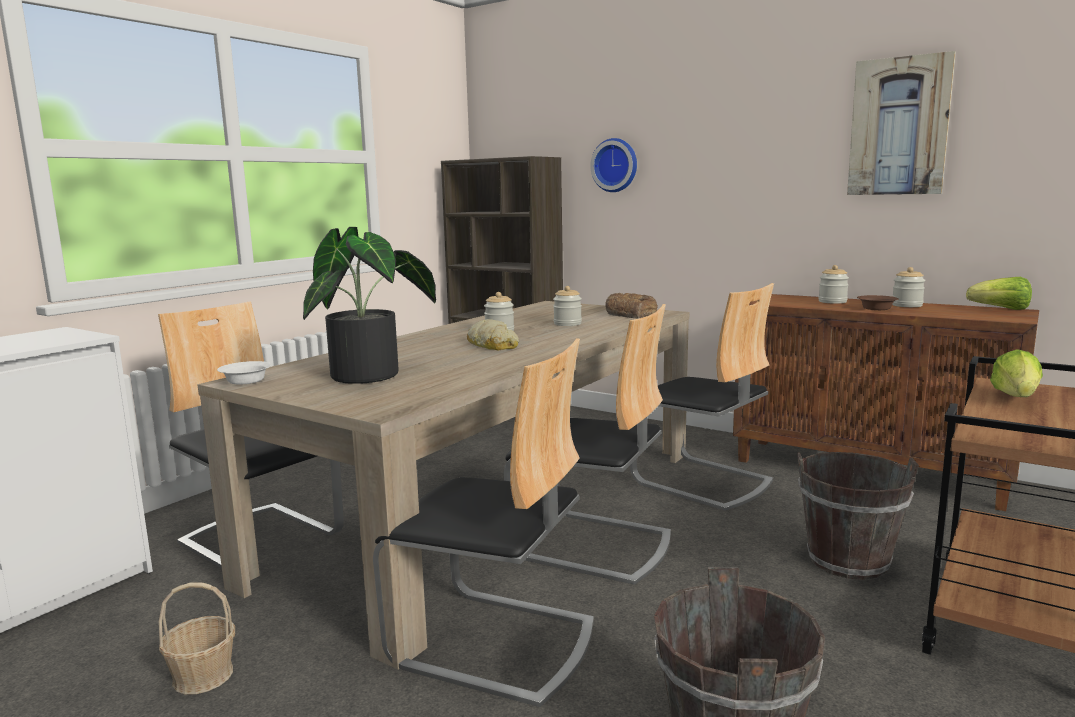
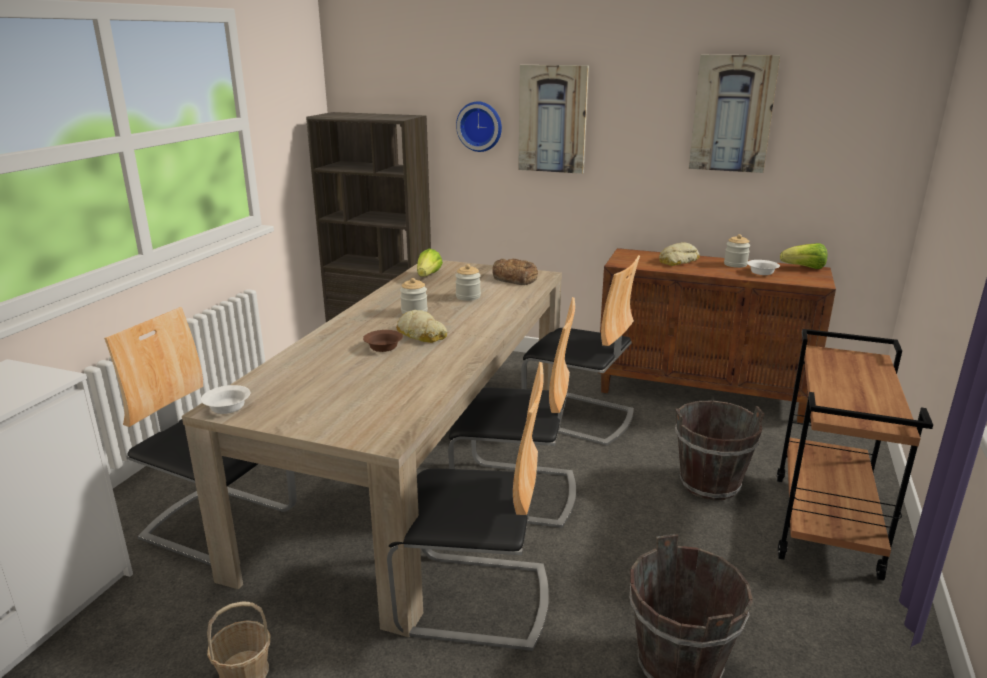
camera: 15 degrees left, 10 degrees up
(374, 375) = (344, 389): potted plant -> none
(691, 151) = (553, 119): none -> picture
(832, 301) = (677, 260): jar -> bread
(877, 308) = (716, 270): brown bowl -> brown bowl (384, 347)
(939, 311) = (762, 273): none -> white bowl
(1016, 398) = (838, 369): lettuce -> lettuce (428, 276)

